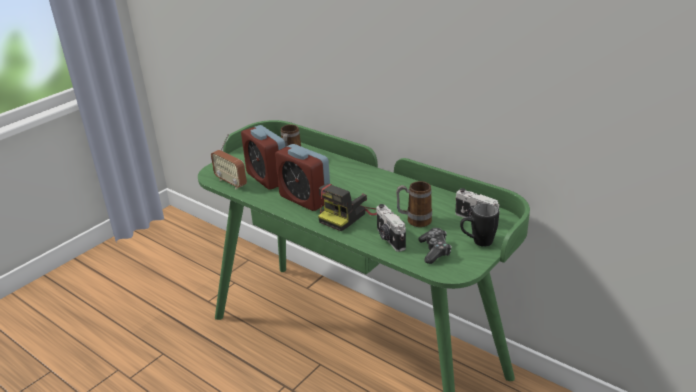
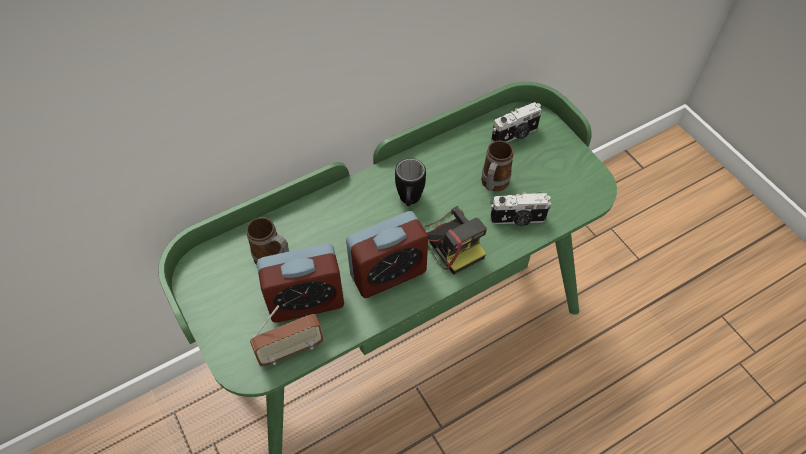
camera: 70 degrees left, 25 degrees up
(434, 251) = (556, 190): game controller -> none
(477, 242) = (556, 151): black mug -> black mug (409, 202)

